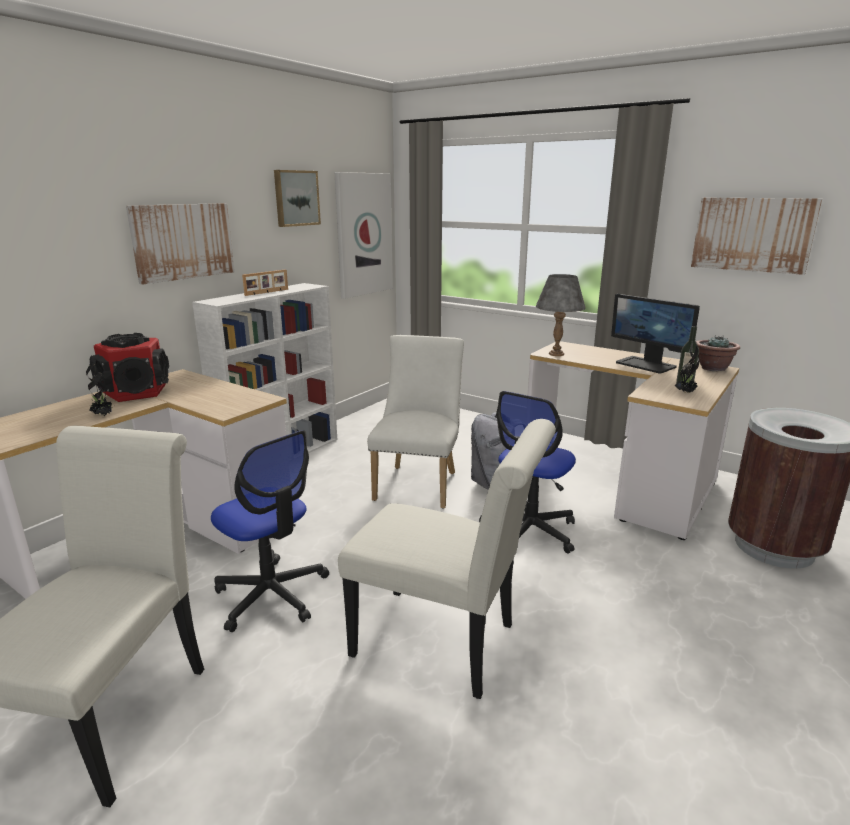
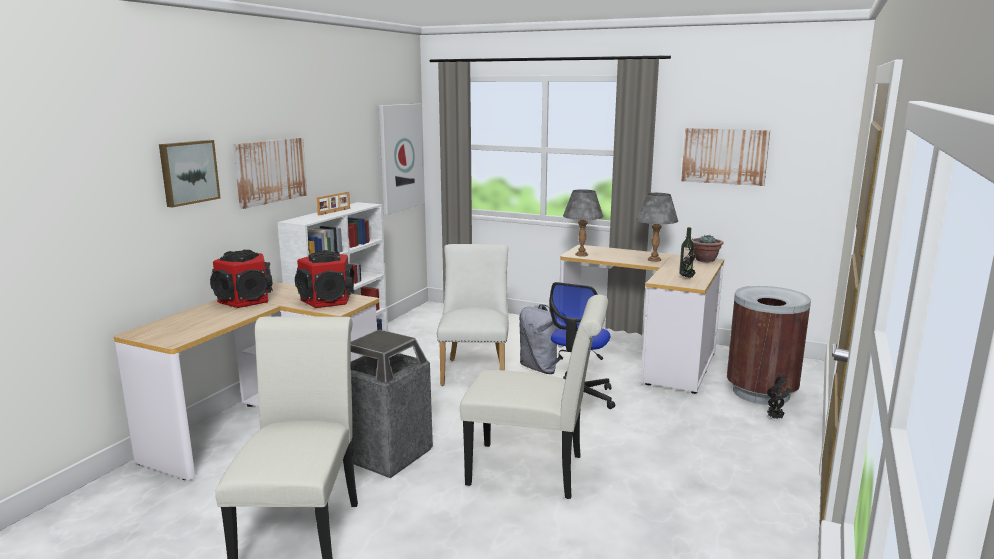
camera: 10 degrees left, 5 degrees down
(103, 415) = (235, 318): potted plant -> potted plant (775, 418)
(225, 398) = (327, 300): none -> speaker
(272, 594) = (387, 455): office chair -> trash can
(296, 198) = (350, 129): picture -> picture (188, 172)
(646, 365) = (654, 260): monitor -> grey table lamp

